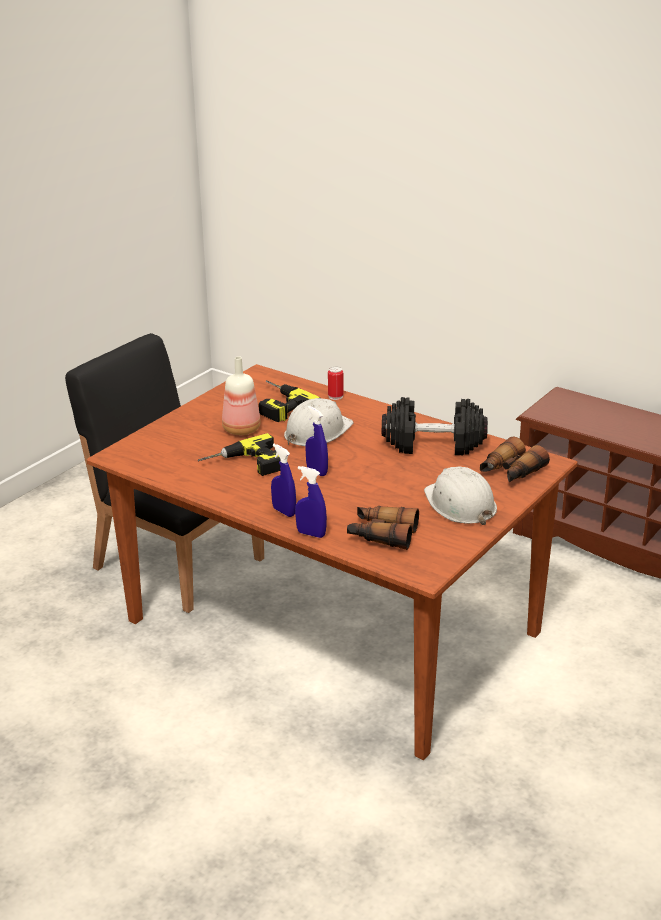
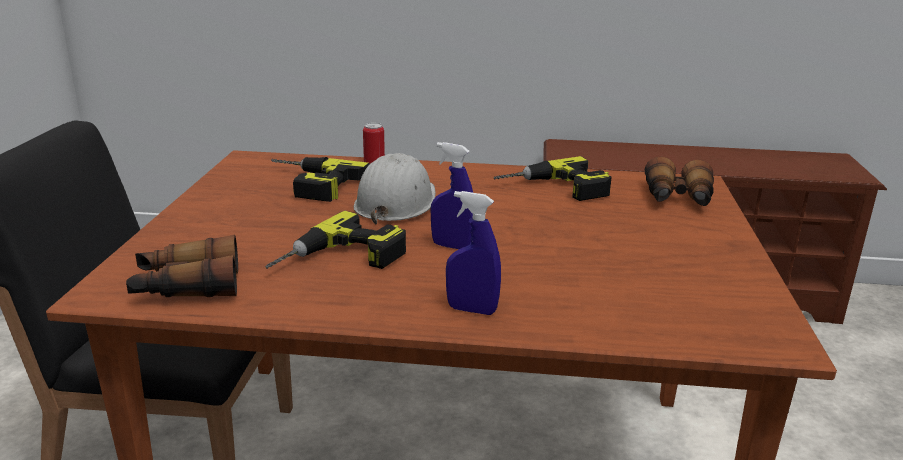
camera: 30 degrees left, 5 degrees down
(240, 429) = (285, 219): bottle -> none
(311, 534) = (552, 331): blue spray bottle -> none
(382, 535) = (648, 305): binoculars -> binoculars (187, 286)
(433, 444) = (554, 189): black dumbbell -> power drill
(460, 504) = (681, 244): white hard hat -> none

